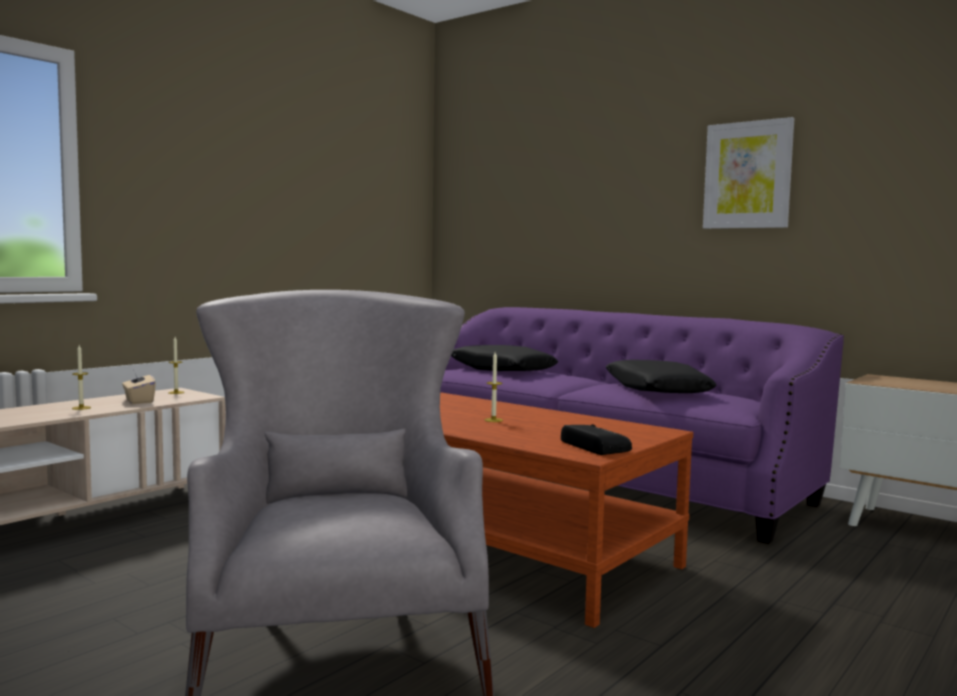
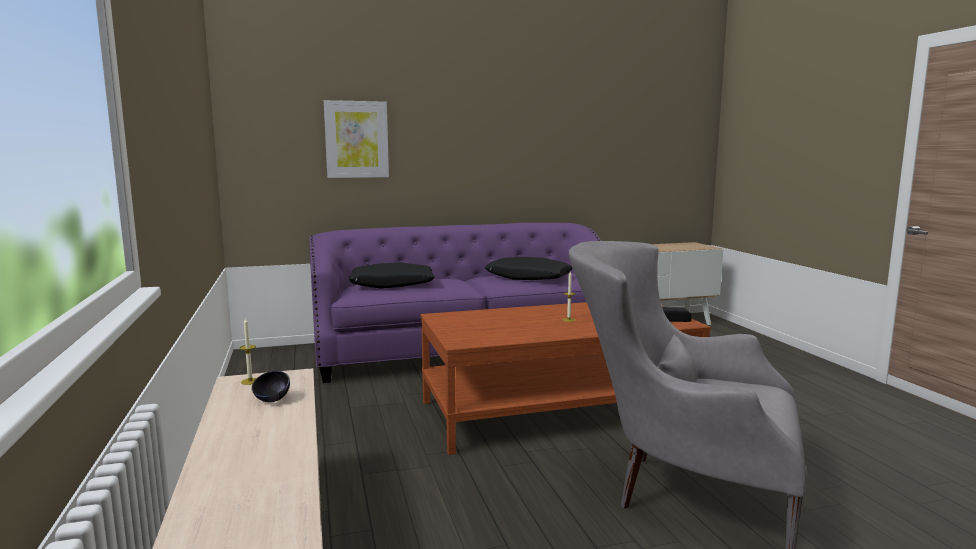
camera: 55 degrees left, 5 degrees up
(81, 408) = (264, 427): candle -> none
(139, 401) = (272, 400): beige tissue box -> black bowl
(747, 175) = (521, 125): picture -> picture (356, 139)

